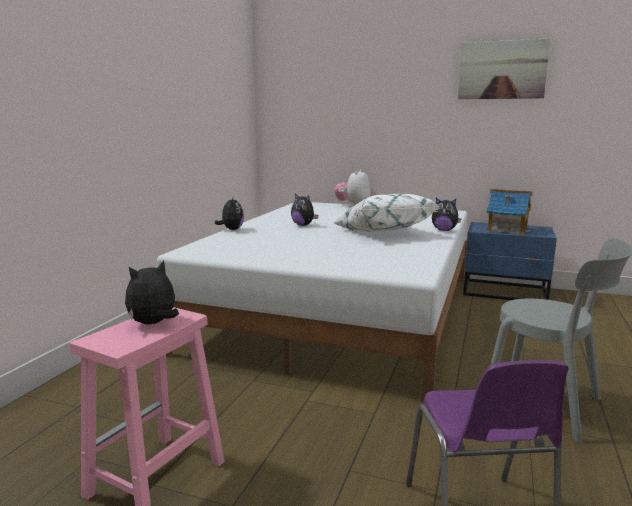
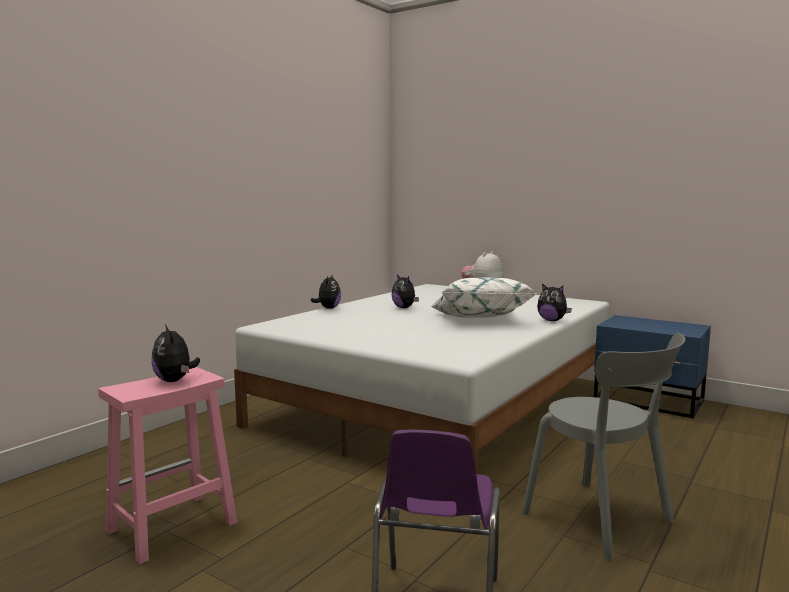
camera: 15 degrees right, 5 degrees down
(153, 323) = (175, 380): plush toy -> plush toy turned 90 degrees counterclockwise
(502, 70) = (647, 141): picture -> none
(507, 230) = (648, 325): toy house -> none

